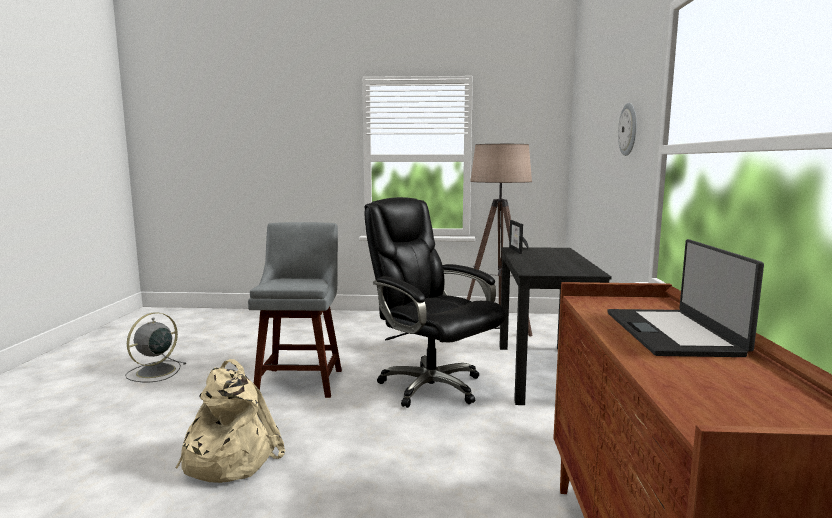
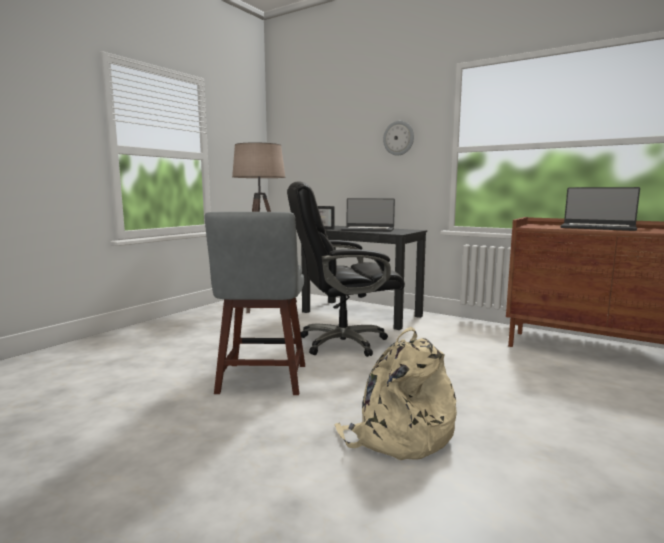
camera: 60 degrees left, 0 degrees up
(154, 372) = (75, 464): grey fan -> none
(301, 380) = (261, 381): grey chair -> grey chair turned 120 degrees counterclockwise
(546, 261) = (368, 229): none -> laptop

